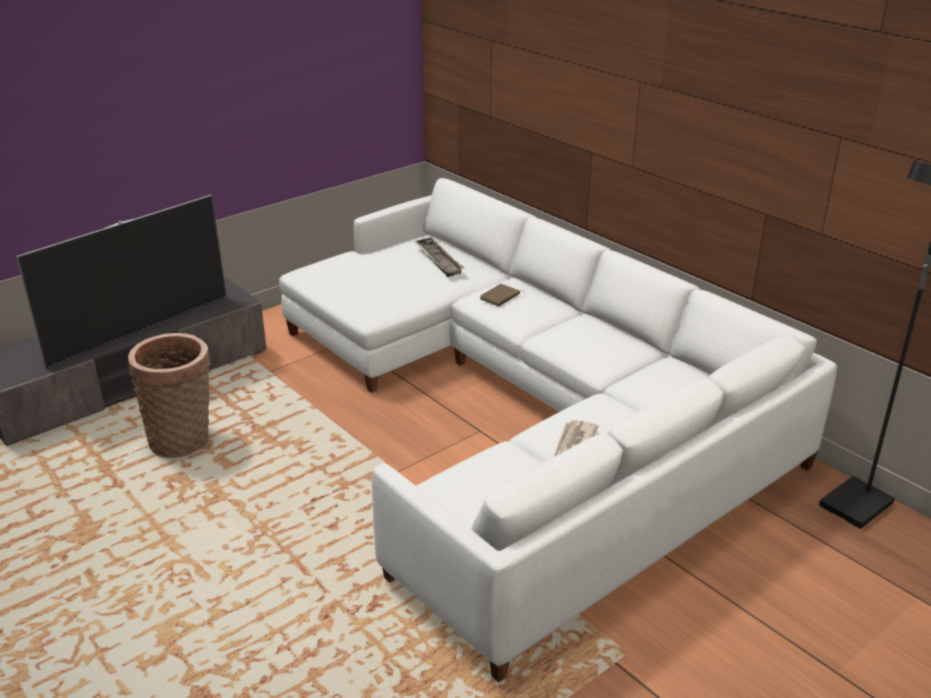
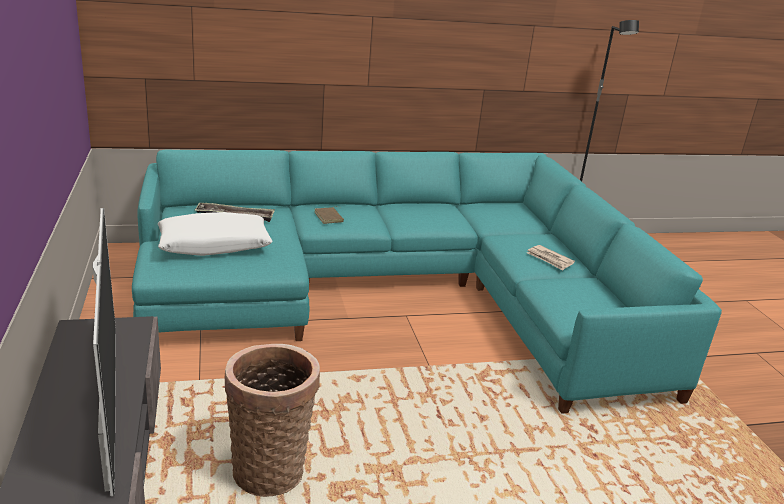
camera: 65 degrees left, 5 degrees down
(372, 273) = (214, 245): none -> white pillow
(527, 413) = (401, 291): white sofa -> turquoise sofa

